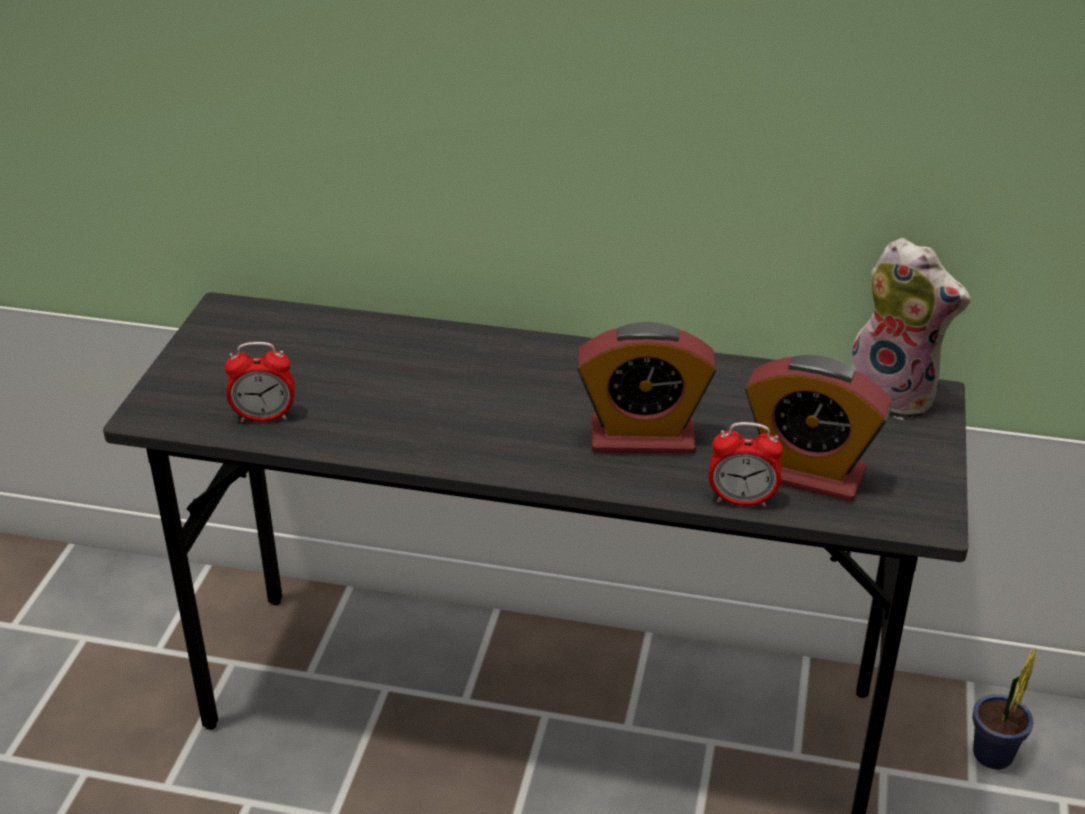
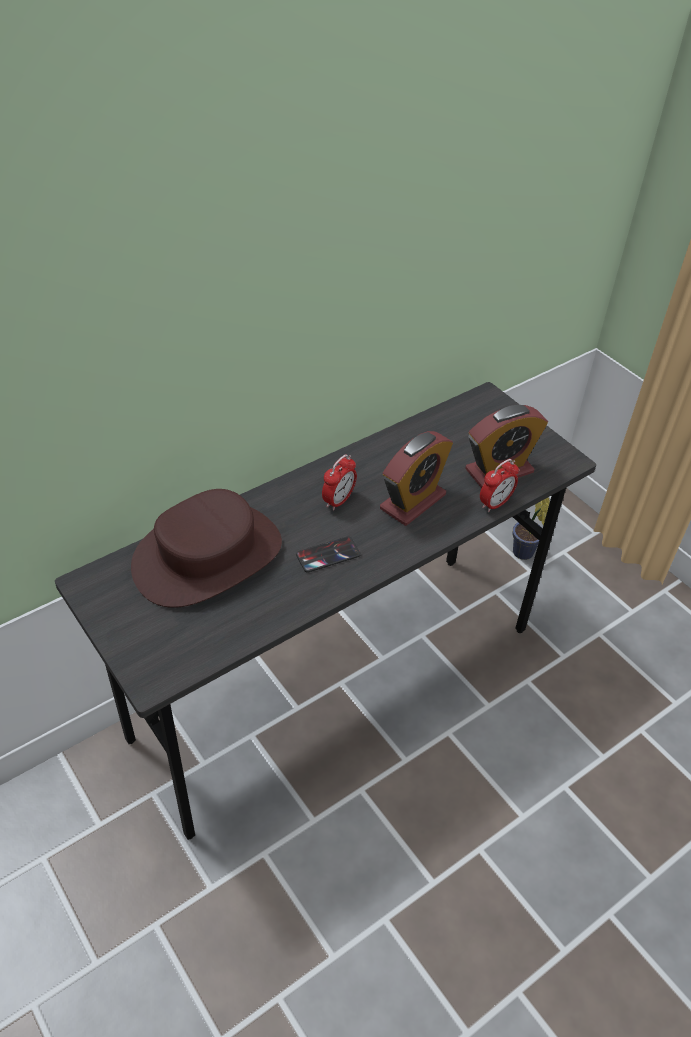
camera: 50 degrees left, 10 degrees up
(264, 417) = (220, 630): alarm clock -> alarm clock (338, 500)
(354, 354) = (208, 557): none -> brown hat
(466, 424) = (328, 555): none -> phone
(894, 395) = (475, 406): plush toy -> none

